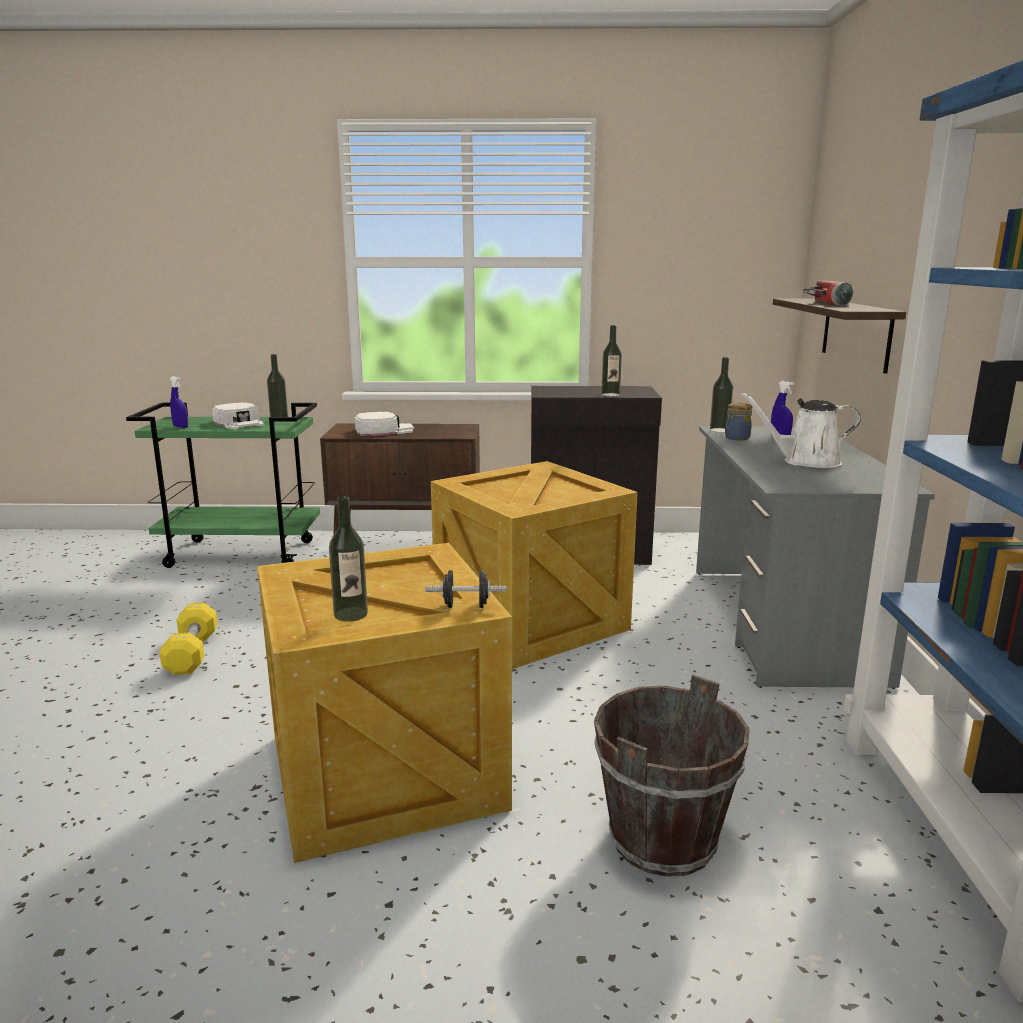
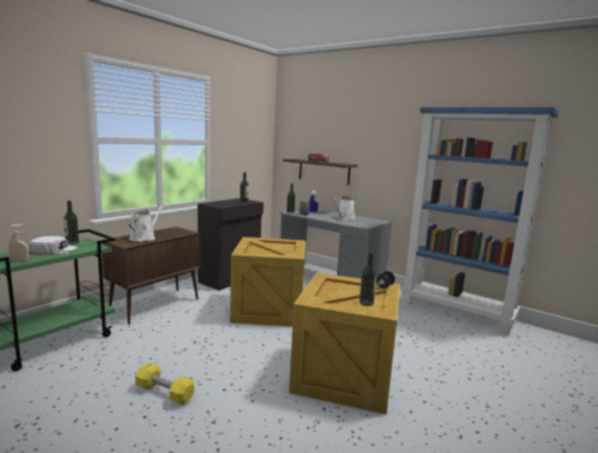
camera: 55 degrees left, 5 degrees down
(180, 427) = (19, 261): blue spray bottle -> beige spray bottle
(384, 430) = (144, 238): white cap -> white watering can
(663, 840) = (426, 345): brown bucket -> none

